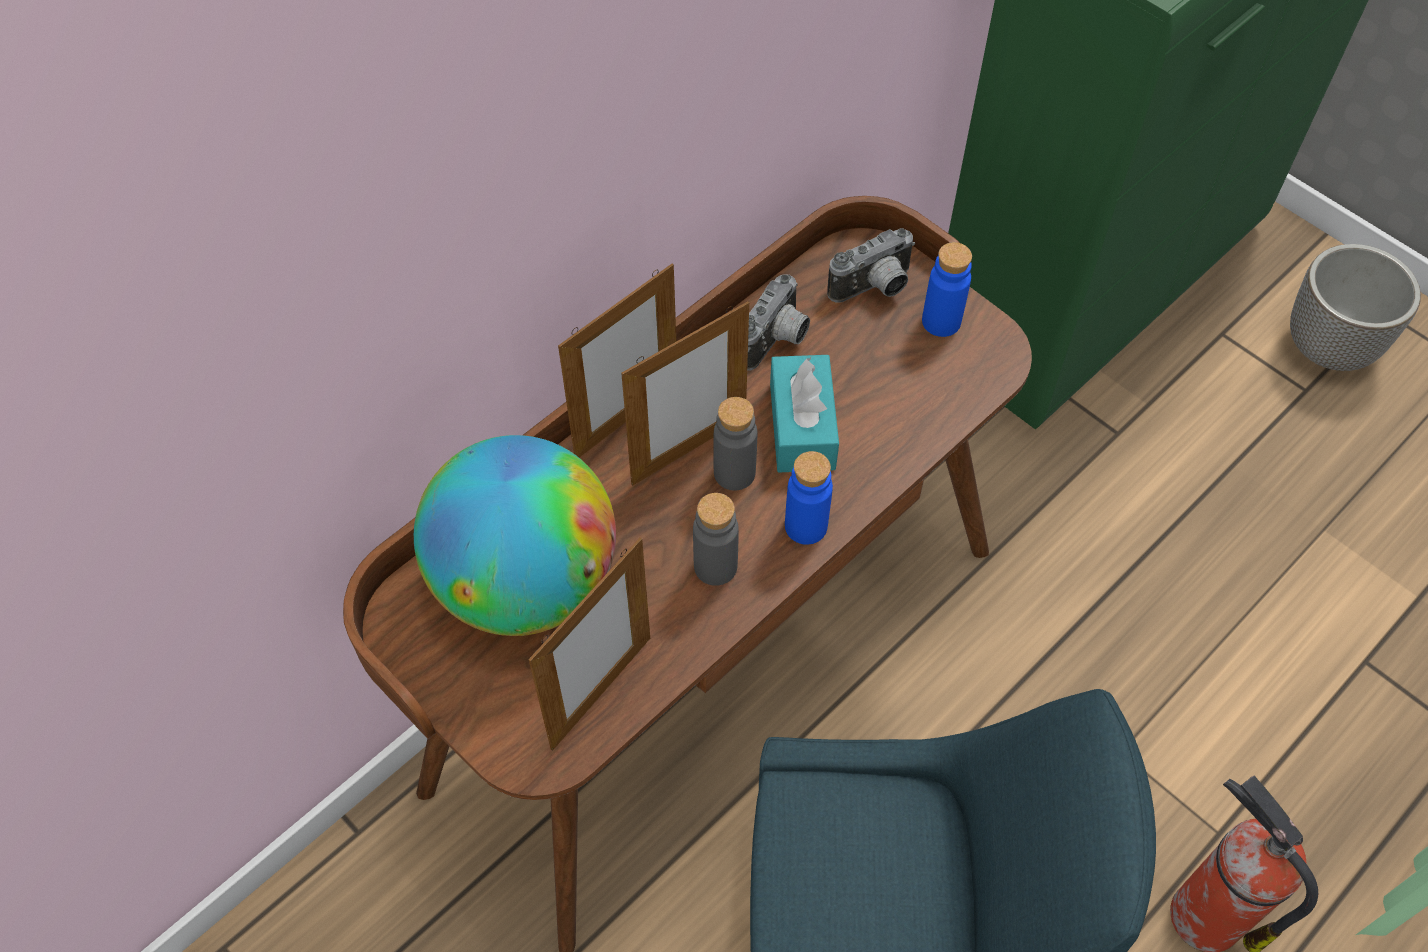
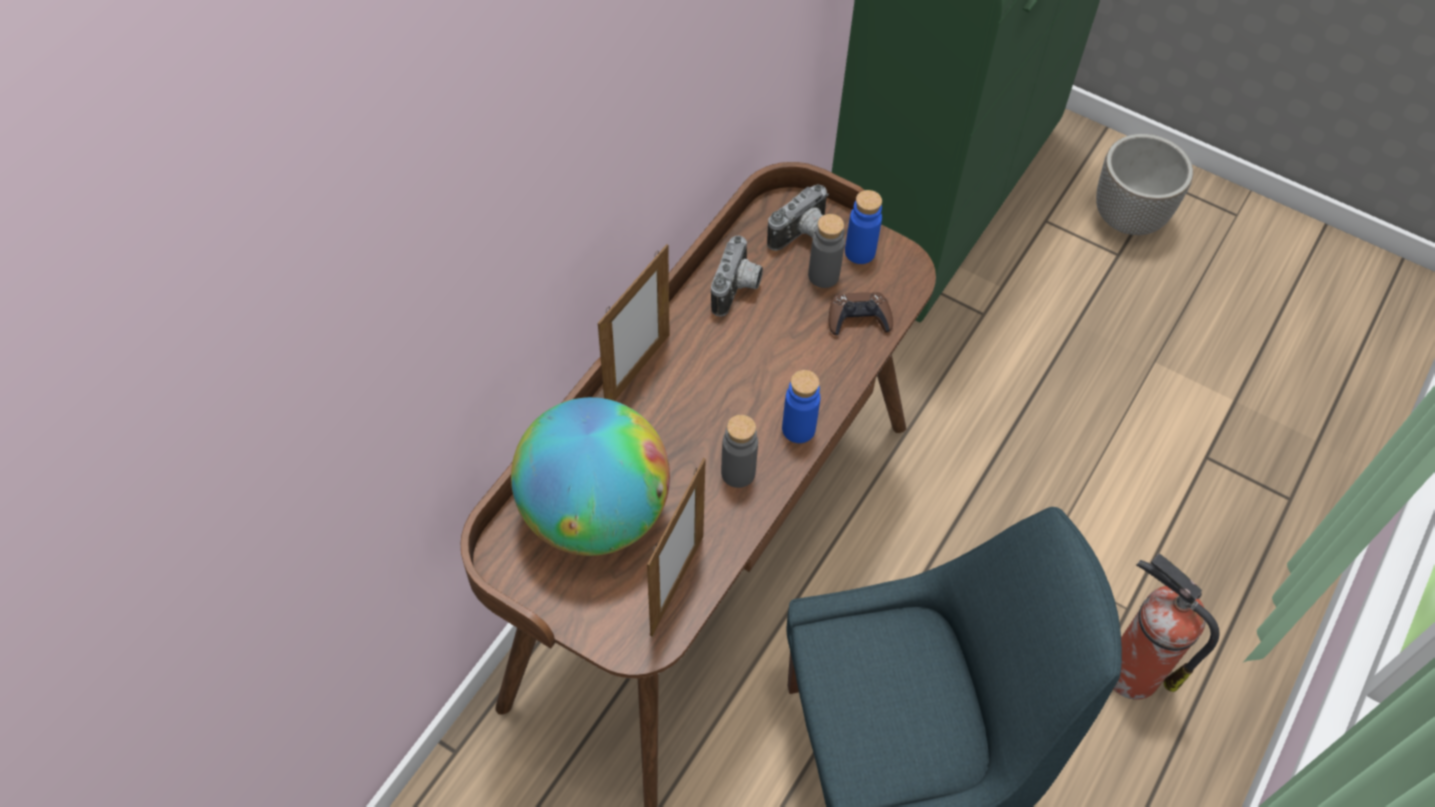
camera: 15 degrees left, 0 degrees up
(689, 450) = (693, 387): picture frame -> none
(734, 473) = (733, 398): grey bottle -> grey bottle (823, 275)
(802, 426) = (775, 352): turquoise tissue box -> none
(918, 403) = (858, 318): none -> brown game controller

